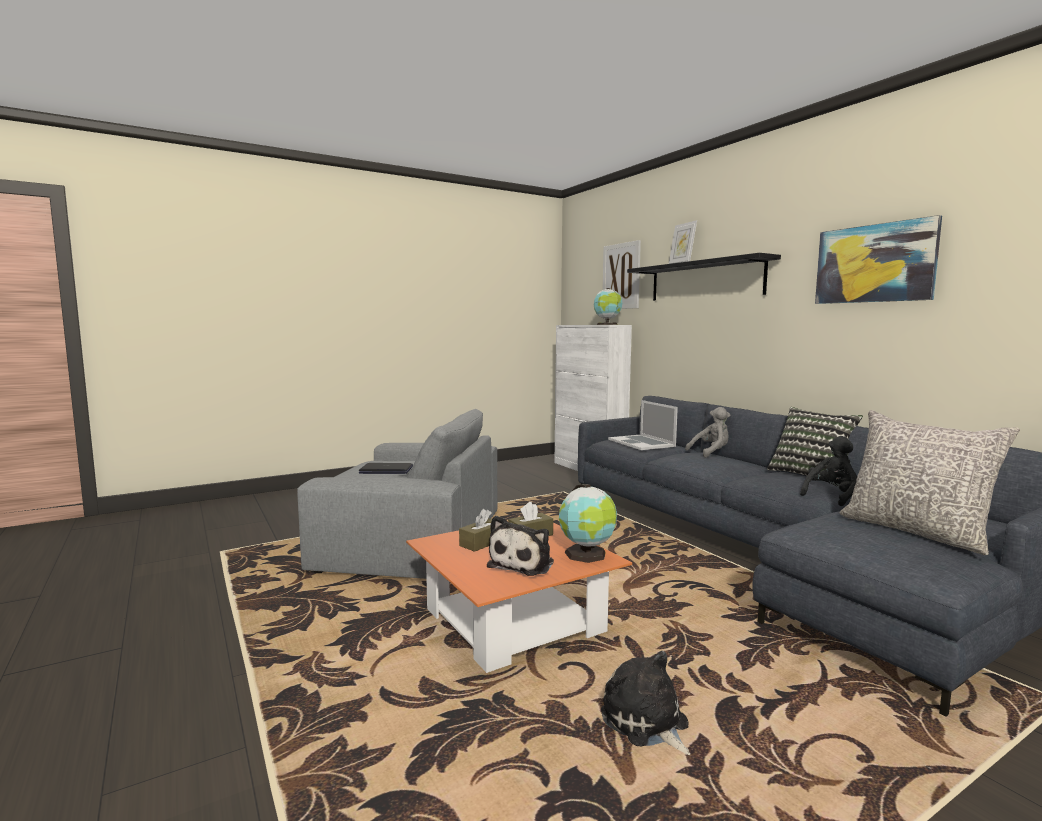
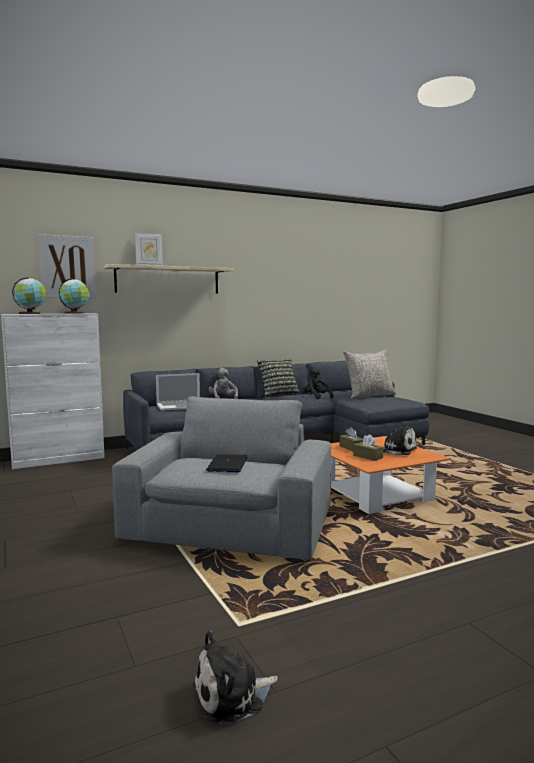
camera: 85 degrees left, 0 degrees up
(587, 555) = (379, 440): globe -> globe (31, 313)
(647, 724) = (454, 477): plush toy -> plush toy (232, 696)
(705, 280) = (168, 280): black shelf -> beige shelf
(874, 263) = (276, 281): picture -> none

